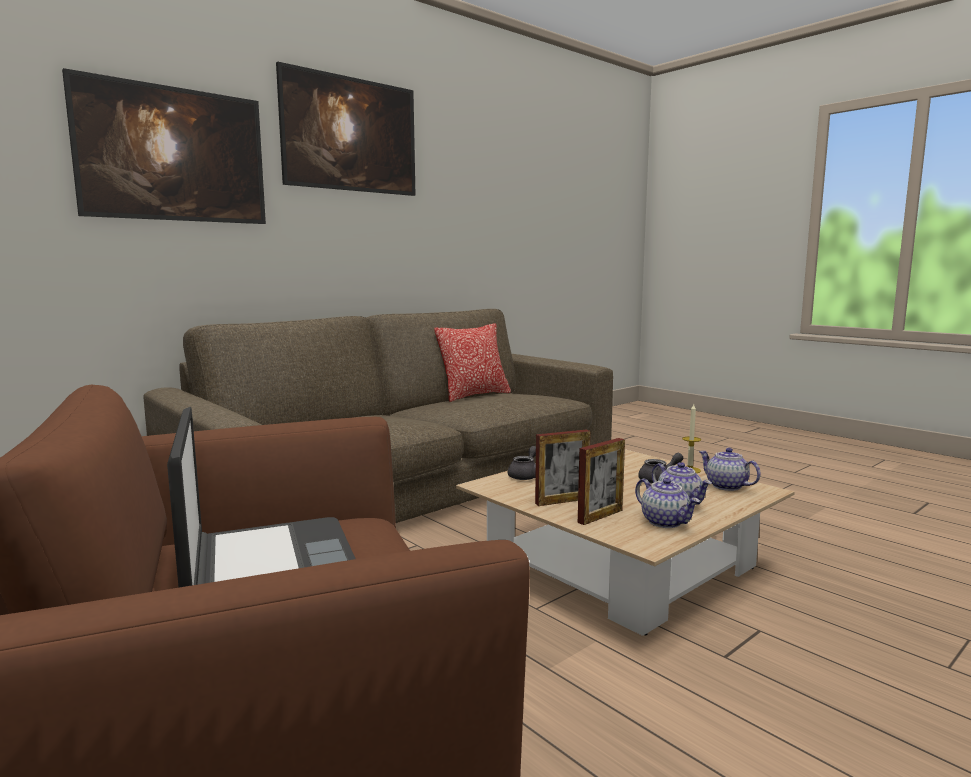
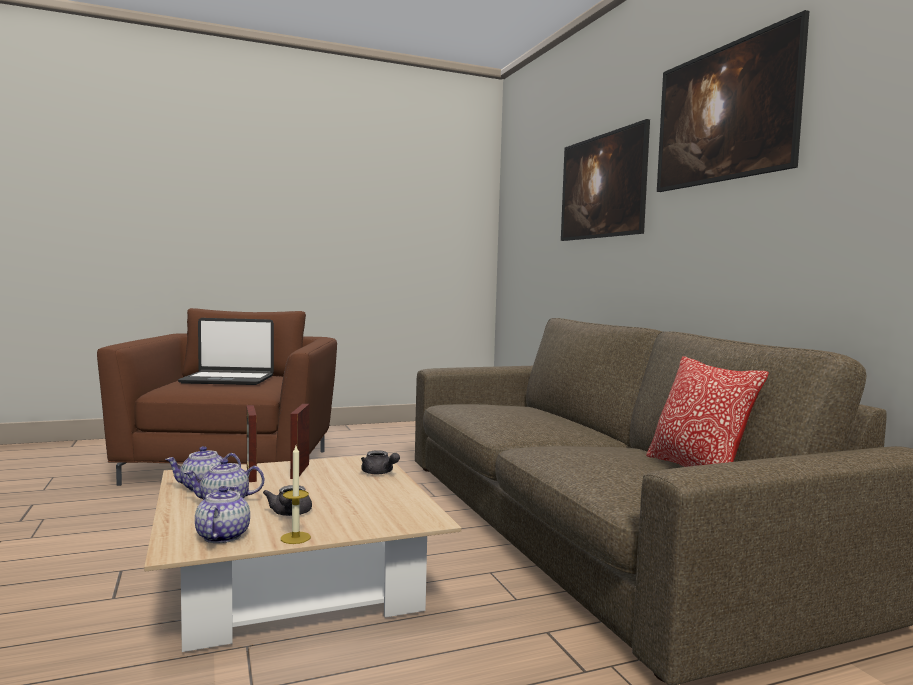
camera: 110 degrees right, 5 degrees down
(726, 486) = (222, 536): teapot -> teapot turned 75 degrees counterclockwise

